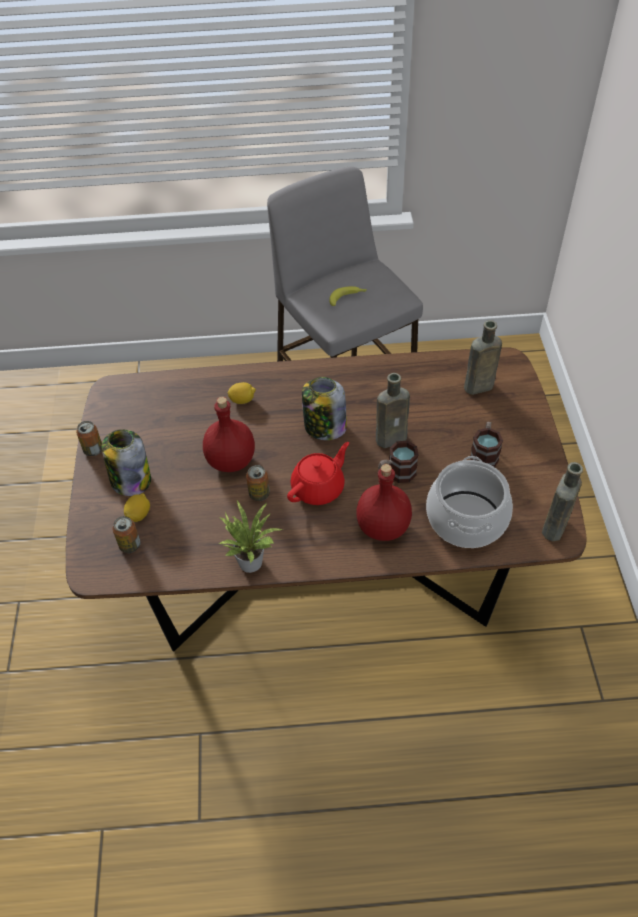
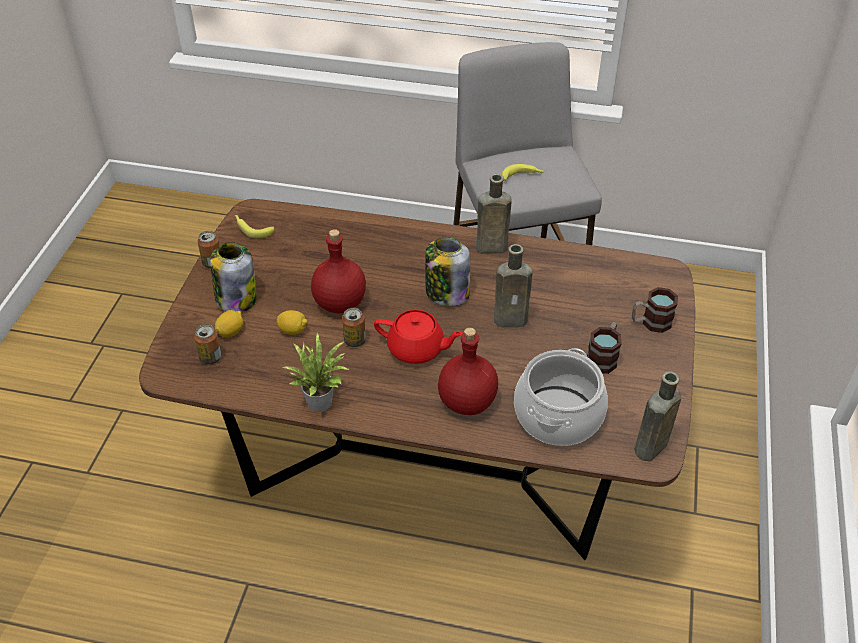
camera: 15 degrees right, 5 degrees down
(118, 406) = (252, 228): none -> banana
(242, 400) = (375, 249): lemon -> lemon (293, 330)
(319, 488) = (417, 349): red teapot -> red teapot turned 45 degrees clockwise
(396, 474) = (502, 355): mug -> mug (650, 322)
(476, 387) = (622, 290): brown bottle -> brown bottle (489, 248)

